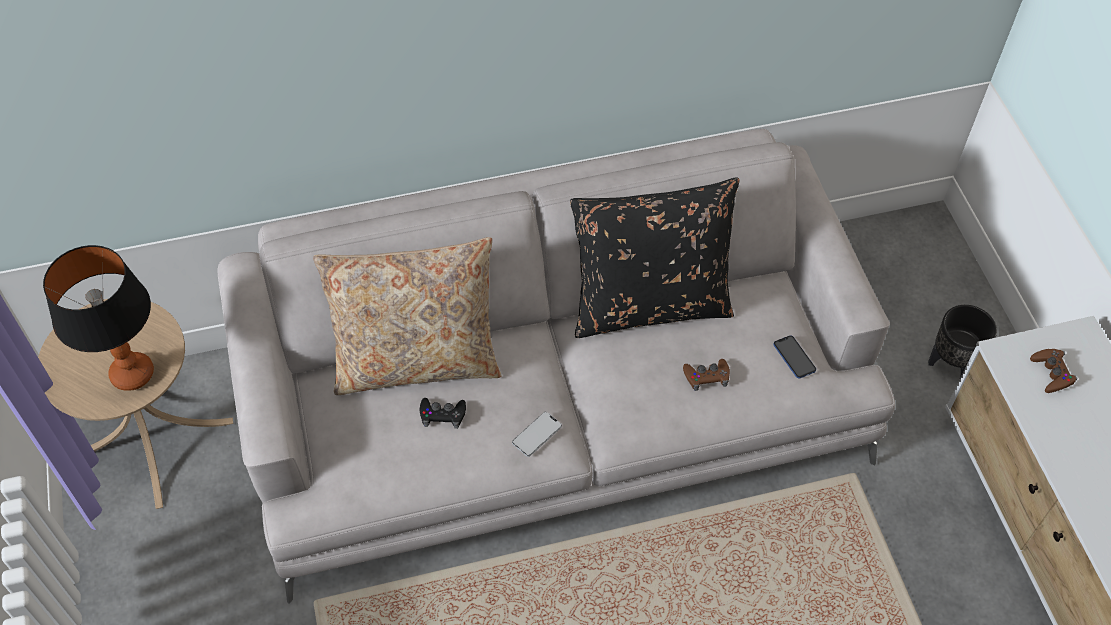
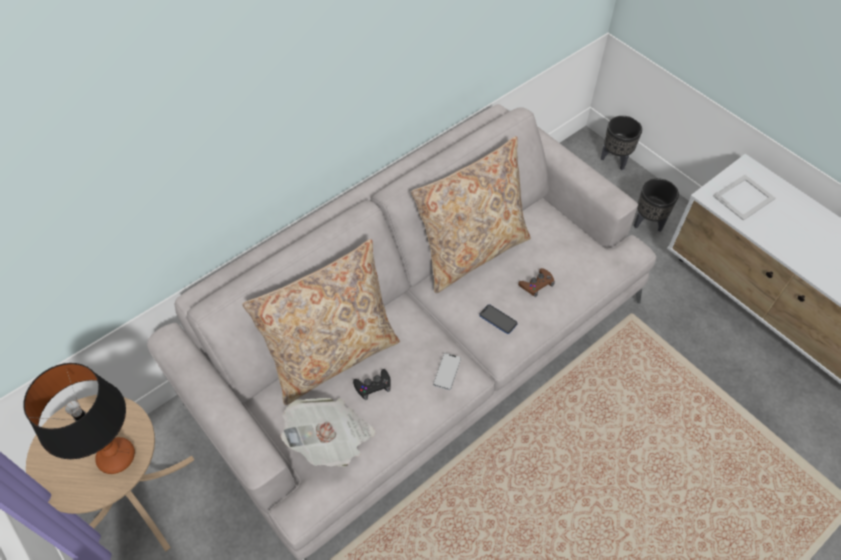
camera: 25 degrees left, 0 degrees up
(364, 454) = (331, 439): none -> newspaper
(649, 304) = (471, 251): black pillow -> beige pillow
(794, 357) = (583, 249): phone -> phone (498, 319)
(955, 262) = (614, 159): none -> black planter
(1051, 373) = (744, 197): brown game controller -> picture frame

